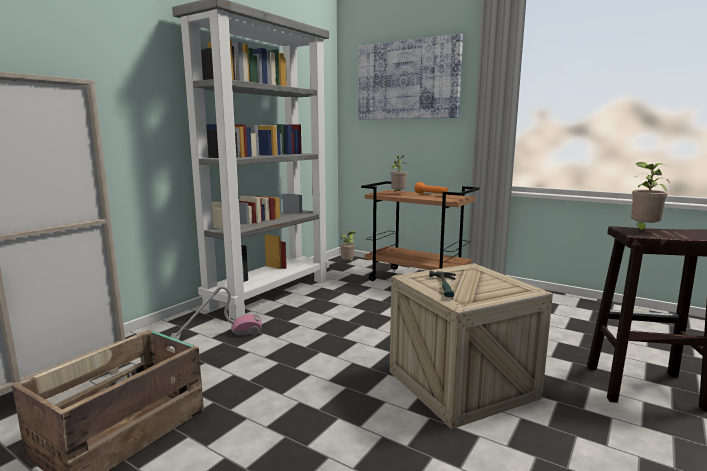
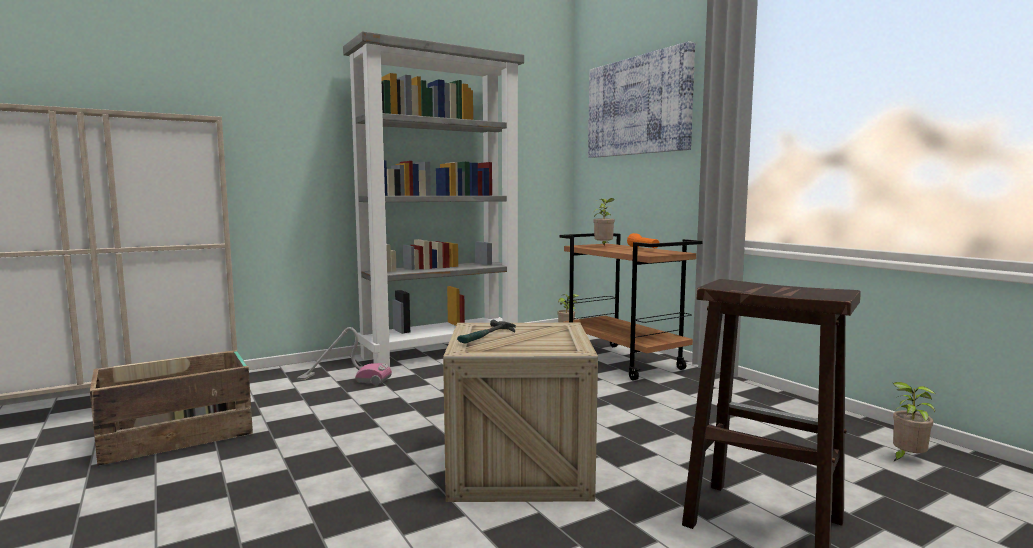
camera: 25 degrees right, 5 degrees down
(643, 230) = (749, 284): potted plant -> potted plant (907, 459)

